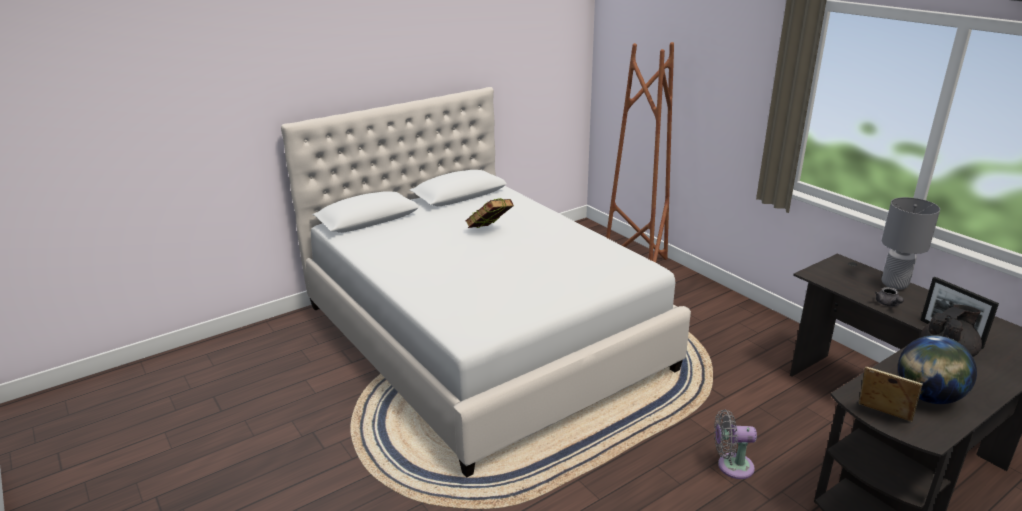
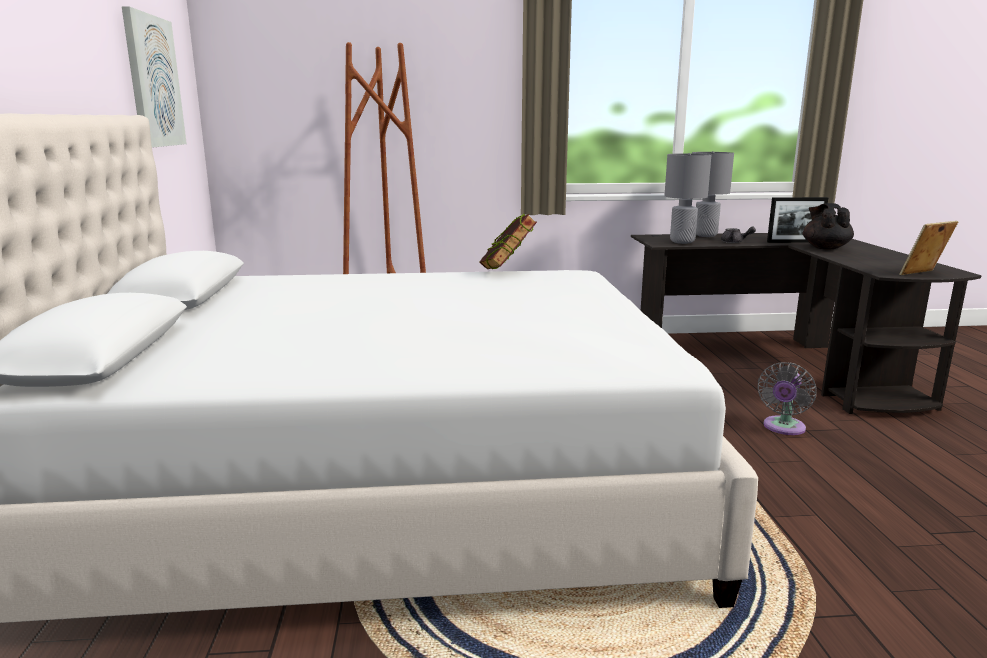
camera: 60 degrees left, 10 degrees down
(489, 232) = (349, 302): book -> book (507, 271)
(527, 58) = (153, 82): none -> picture
(837, 281) = (682, 243): none -> grey table lamp
(927, 396) = (891, 262): globe -> none

